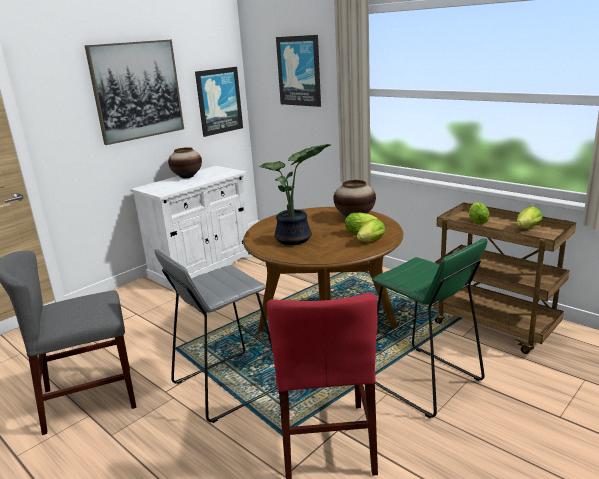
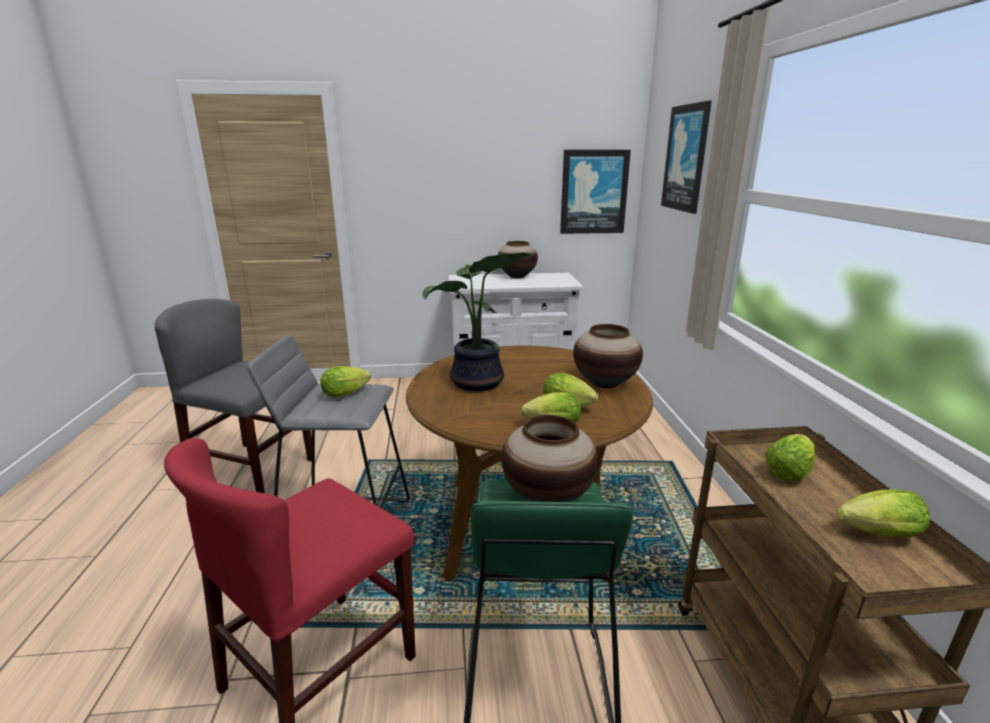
camera: 40 degrees right, 0 degrees up
(137, 90) = (480, 164): picture -> none
(218, 277) = (348, 393): none -> lettuce
(413, 268) = (547, 497): none -> vase

